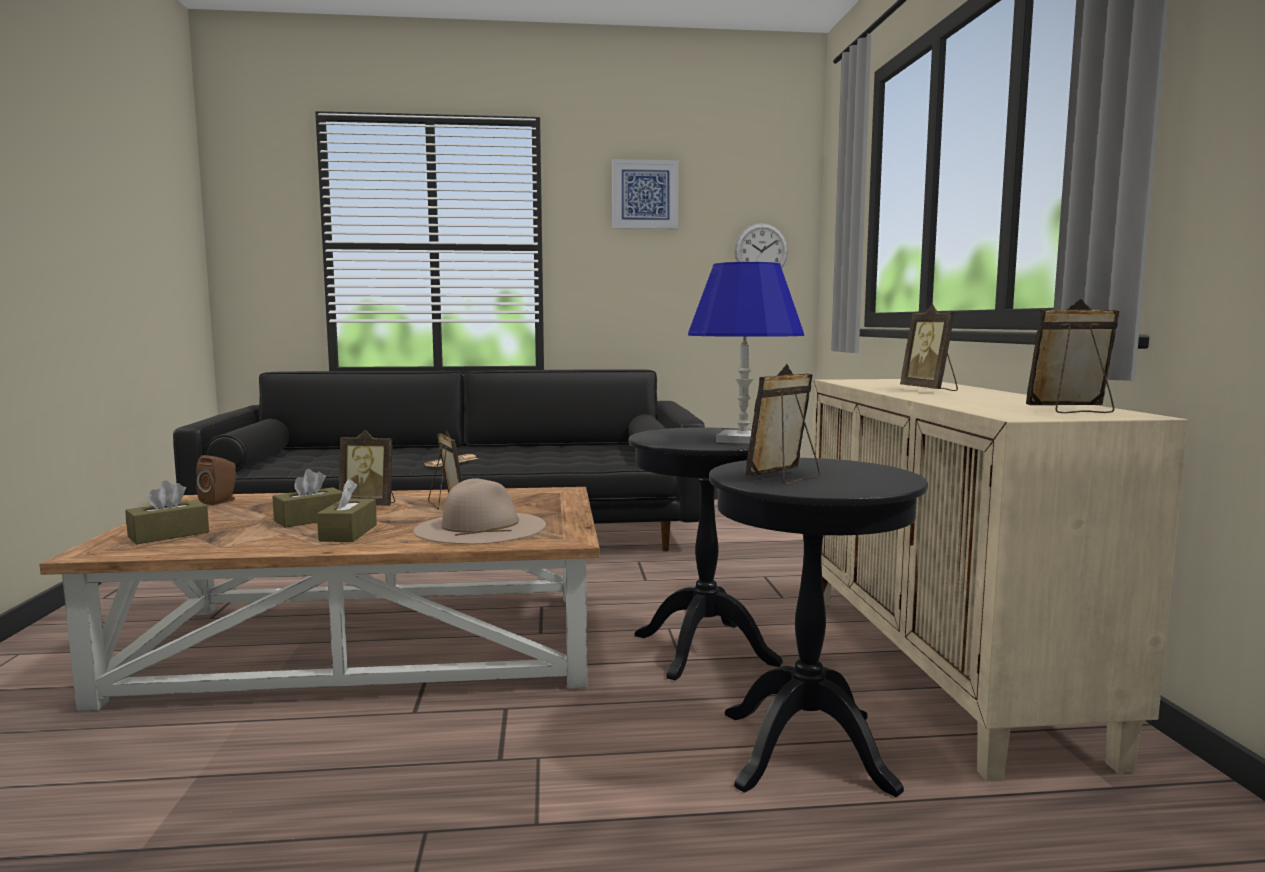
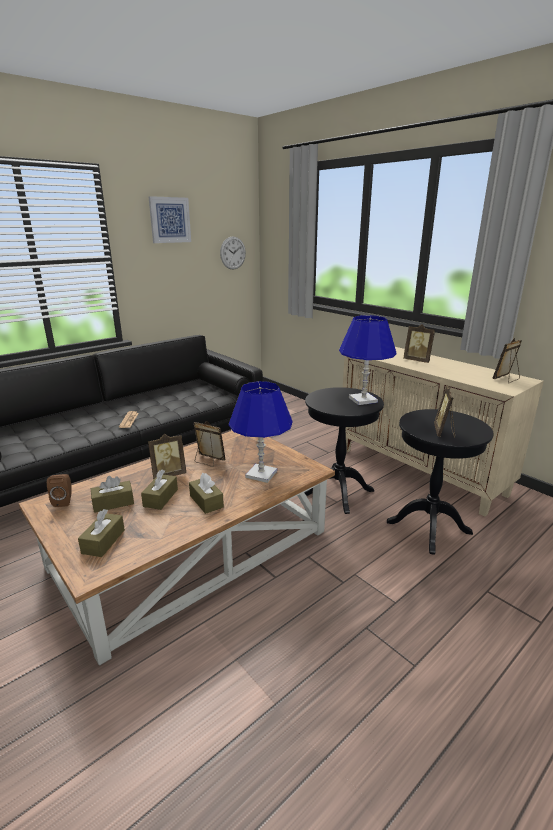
camera: 35 degrees left, 15 degrees up
(256, 512) = (113, 503): none -> brown tissue box
(480, 527) = (261, 474): beige hat -> blue table lamp

